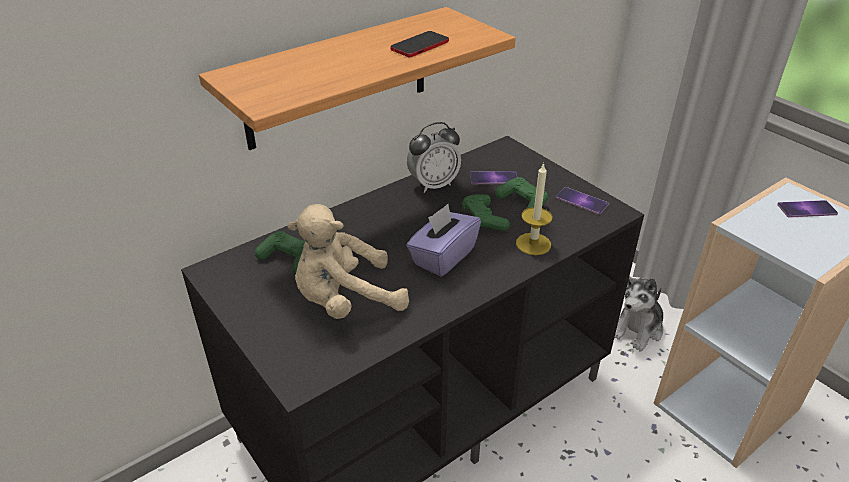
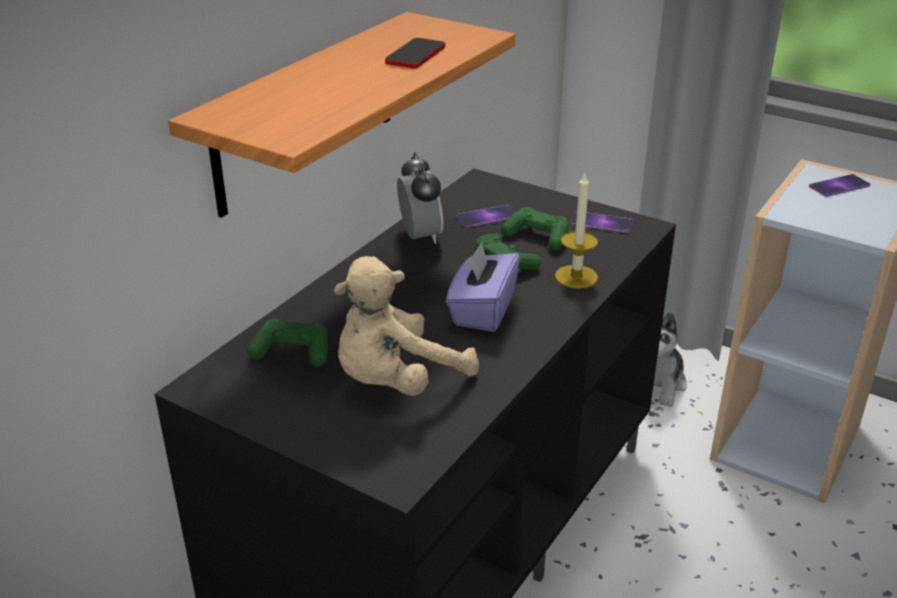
camera: 20 degrees left, 5 degrees down
(433, 185) = (420, 236): alarm clock -> alarm clock turned 60 degrees counterclockwise

